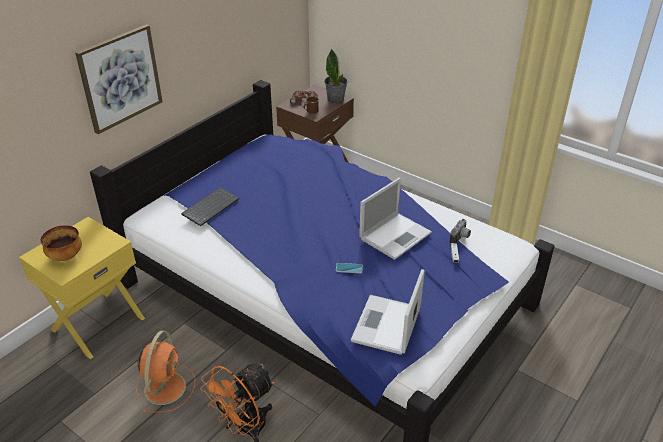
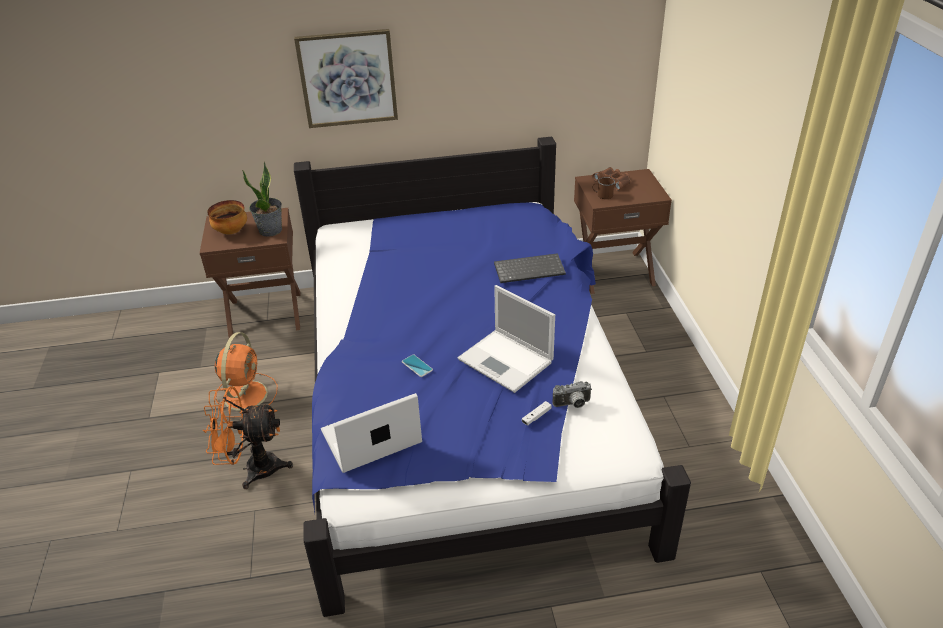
camera: 45 degrees right, 0 degrees up
(97, 323) = (266, 313): yellow nightstand -> brown nightstand
(165, 386) = (246, 394): orange fan -> orange fan turned 45 degrees counterclockwise
(210, 207) = (388, 246): keyboard -> keyboard (530, 269)
(336, 99) = (648, 194): potted plant -> potted plant (271, 230)
(396, 235) = (507, 361): laptop -> laptop turned 45 degrees clockwise

